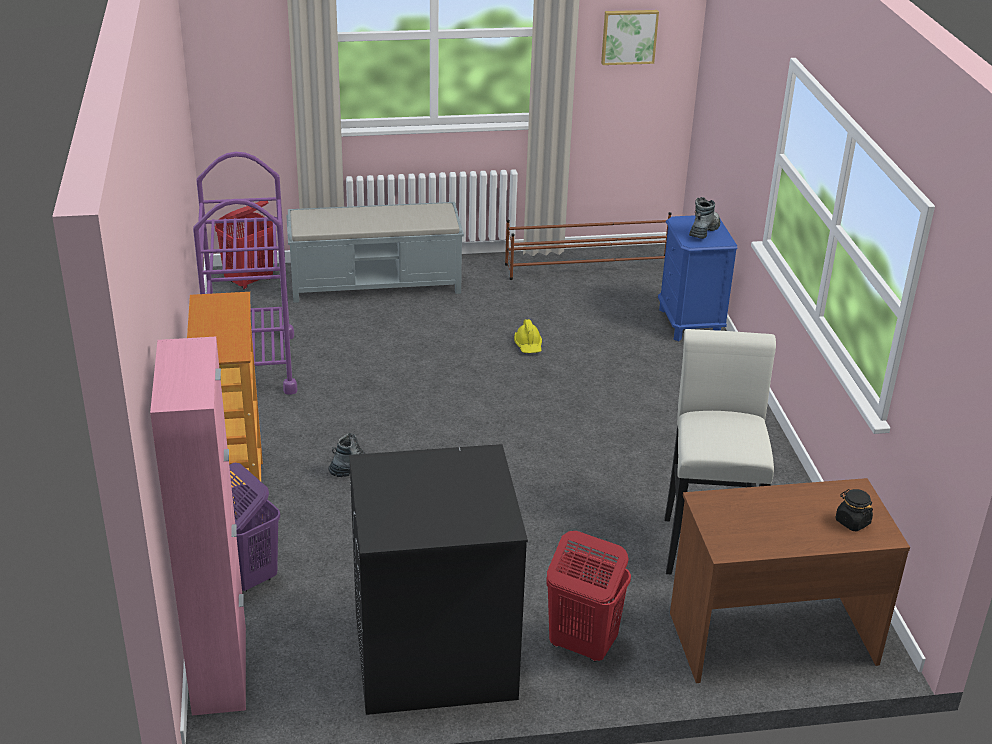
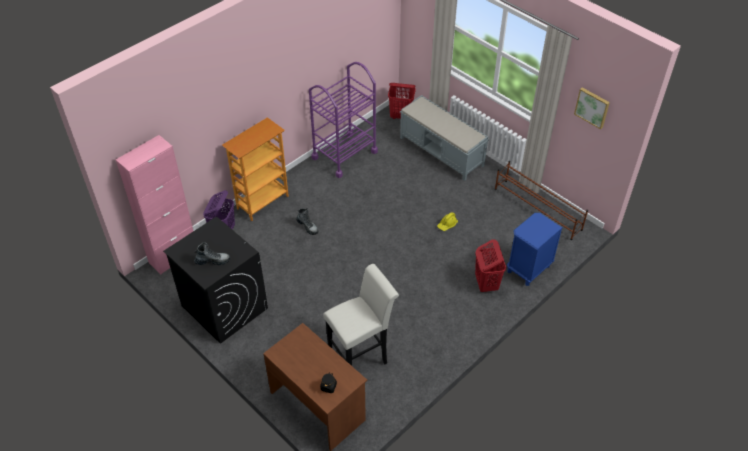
camera: 55 degrees right, 15 degrees up
(582, 645) = (264, 346): red laundry basket -> red laundry basket (486, 284)
(704, 231) = (538, 230): boot -> boot (212, 261)

